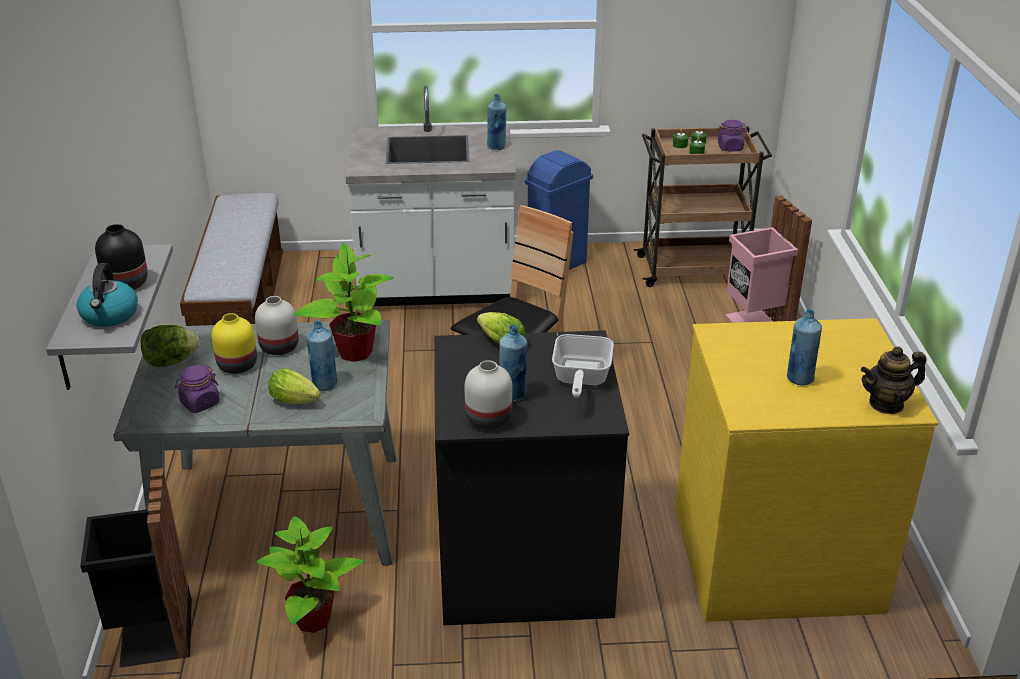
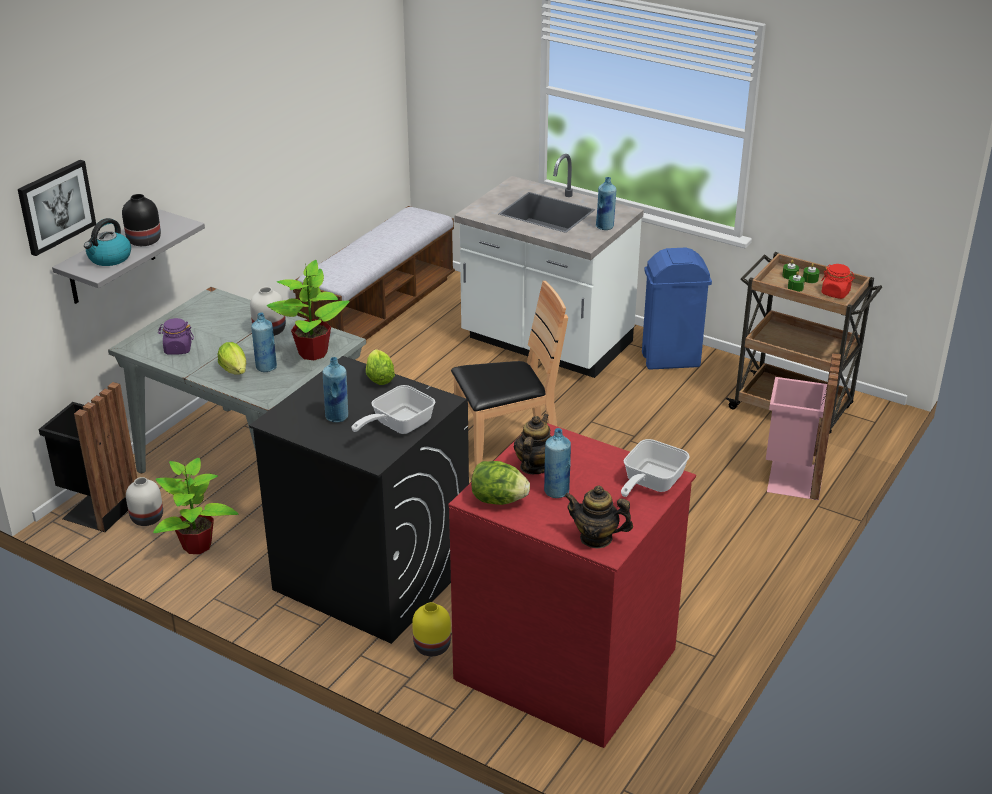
camera: 35 degrees right, 0 degrees up
(35, 266) = (55, 206): none -> picture
(171, 362) = (193, 314): lettuce -> lettuce (498, 500)
(237, 365) = (229, 332): yellow vase -> yellow vase (432, 645)
(488, 418) = (300, 425): white vase -> white vase (148, 517)
(730, 148) = (835, 293): purple jar -> red jar
(751, 365) = (534, 466): none -> teapot
(775, 555) = (567, 662): yellow dresser -> red dresser
(856, 340) = (650, 483): none -> frying pan

